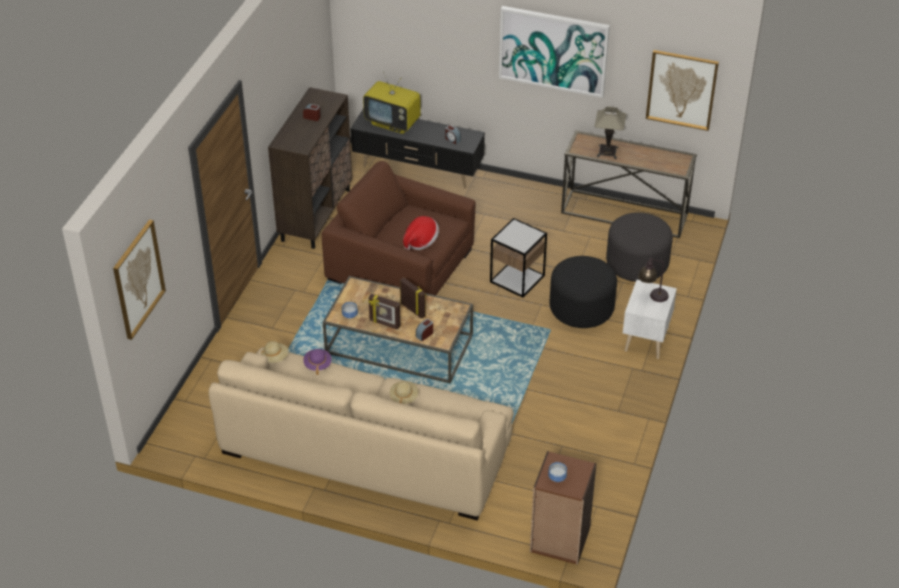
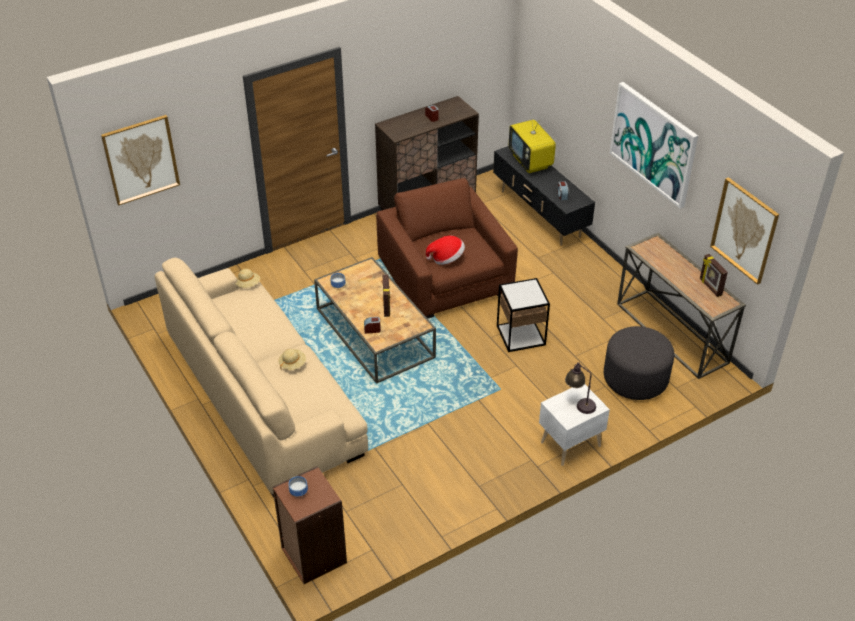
camera: 40 degrees right, 0 degrees up
(317, 364) = (265, 305): purple hat -> none
(384, 323) = (354, 305): picture frame -> picture frame (710, 287)
(581, 308) = (545, 387): black ottoman -> none
(607, 152) = (664, 263): table lamp -> none

